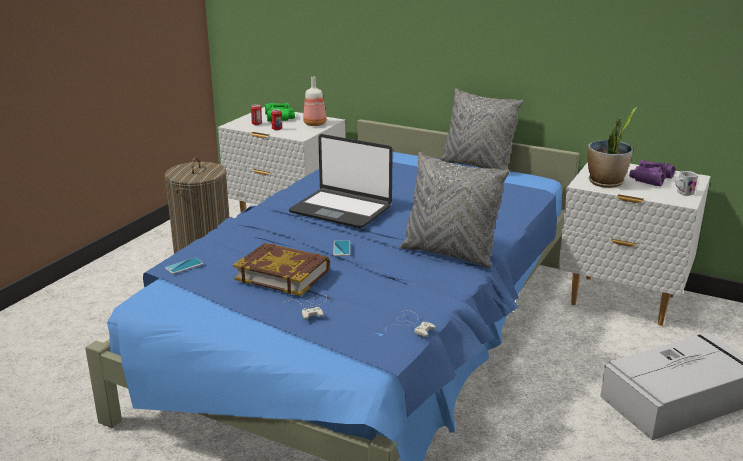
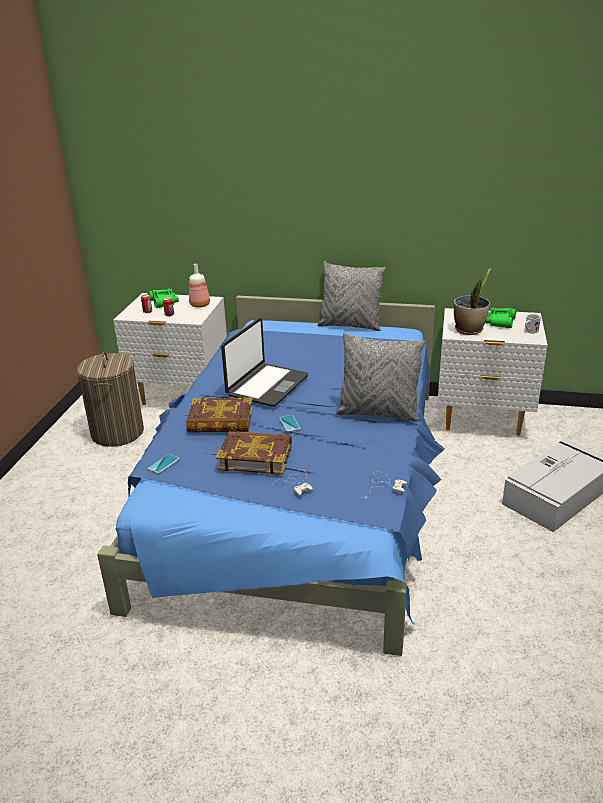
camera: 15 degrees left, 5 degrees up
(269, 235) = (220, 421): none -> book
(341, 209) = (266, 385): laptop -> laptop turned 75 degrees counterclockwise
(650, 179) = (500, 322): purple binoculars -> green binoculars

